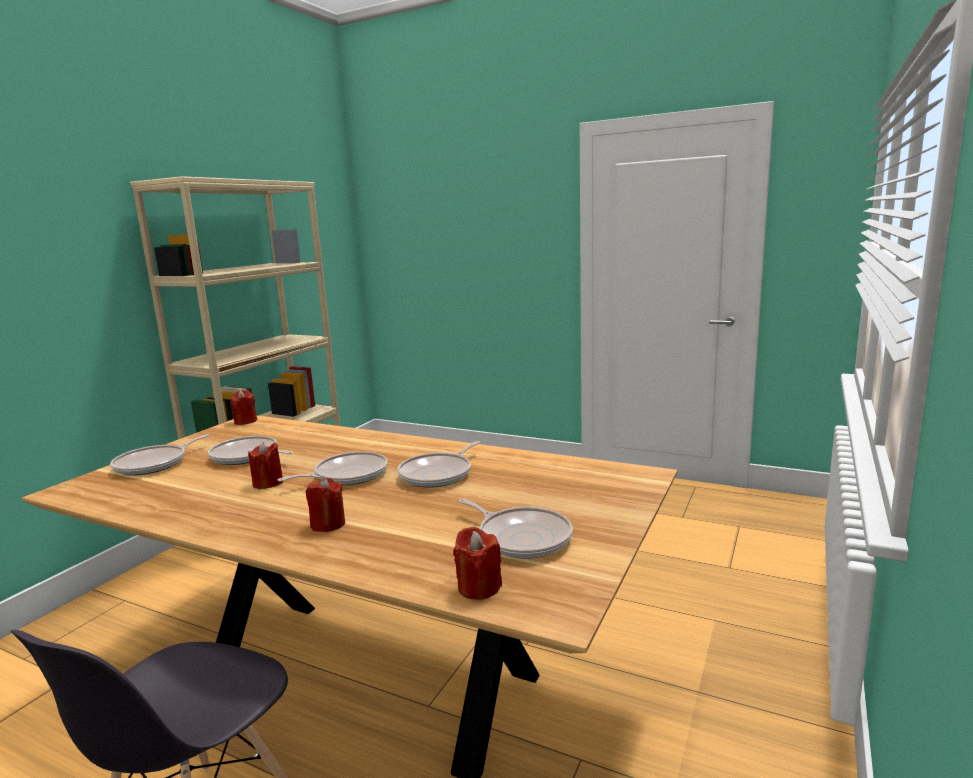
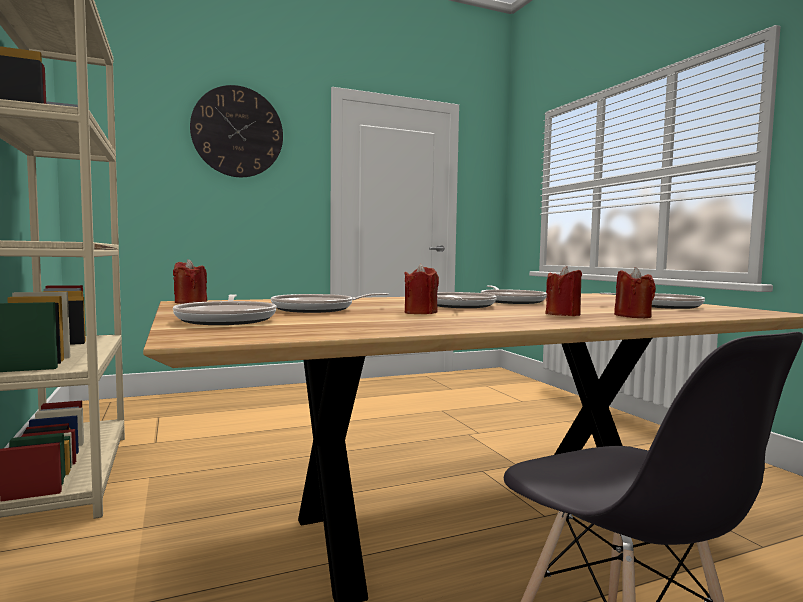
camera: 50 degrees left, 10 degrees down
(478, 587) = (727, 314): red candle -> red candle (633, 316)
(483, 197) = (237, 132): none -> wall clock

